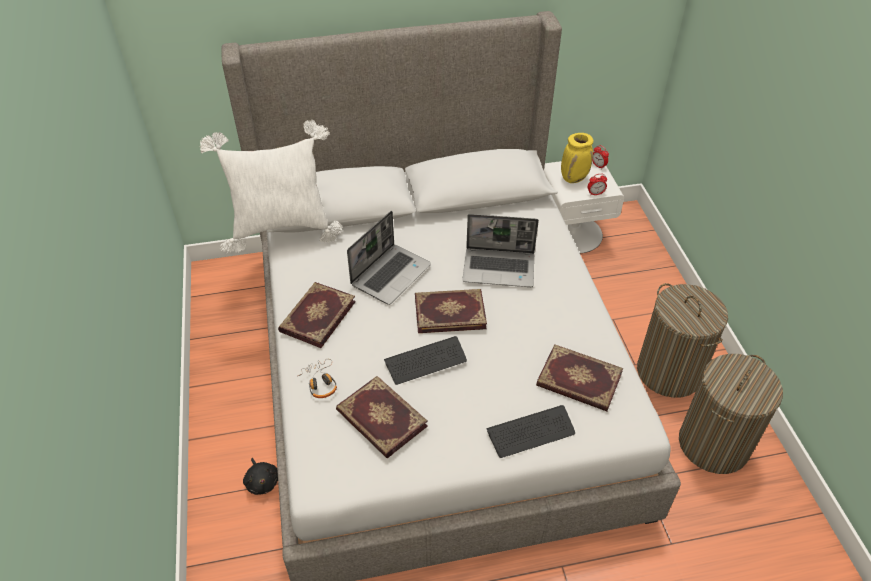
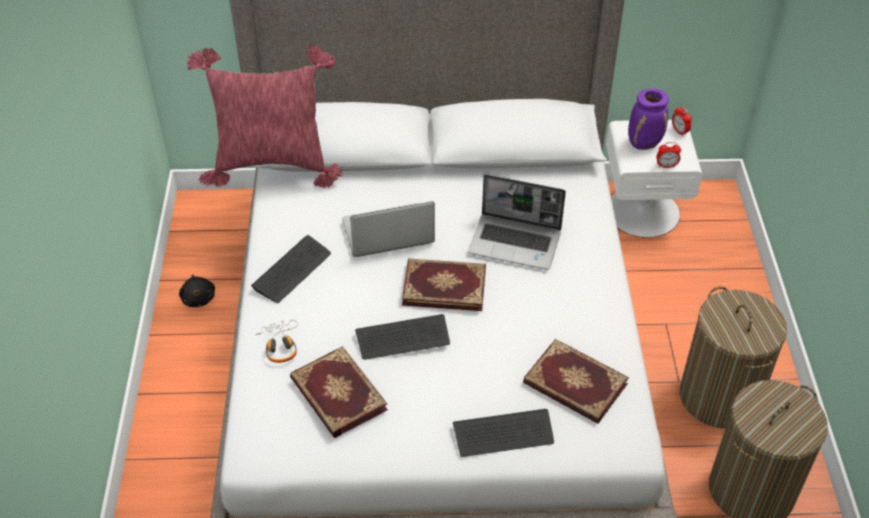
camera: 10 degrees right, 0 degrees up
(262, 481) = (210, 452): black plush toy -> black plush toy (198, 298)
(282, 234) = (273, 172): white pillow -> red pillow
(316, 316) = (292, 270): book -> keyboard
(391, 274) = (387, 233): laptop -> laptop turned 150 degrees counterclockwise
(574, 178) = (644, 143): yellow vase -> purple vase

